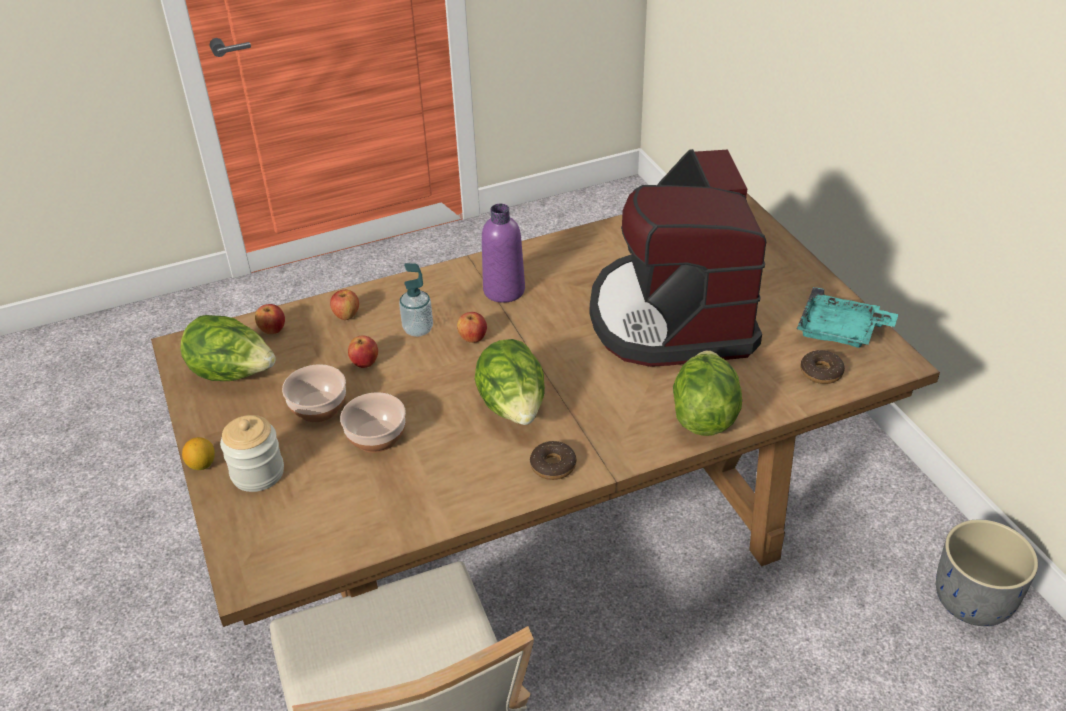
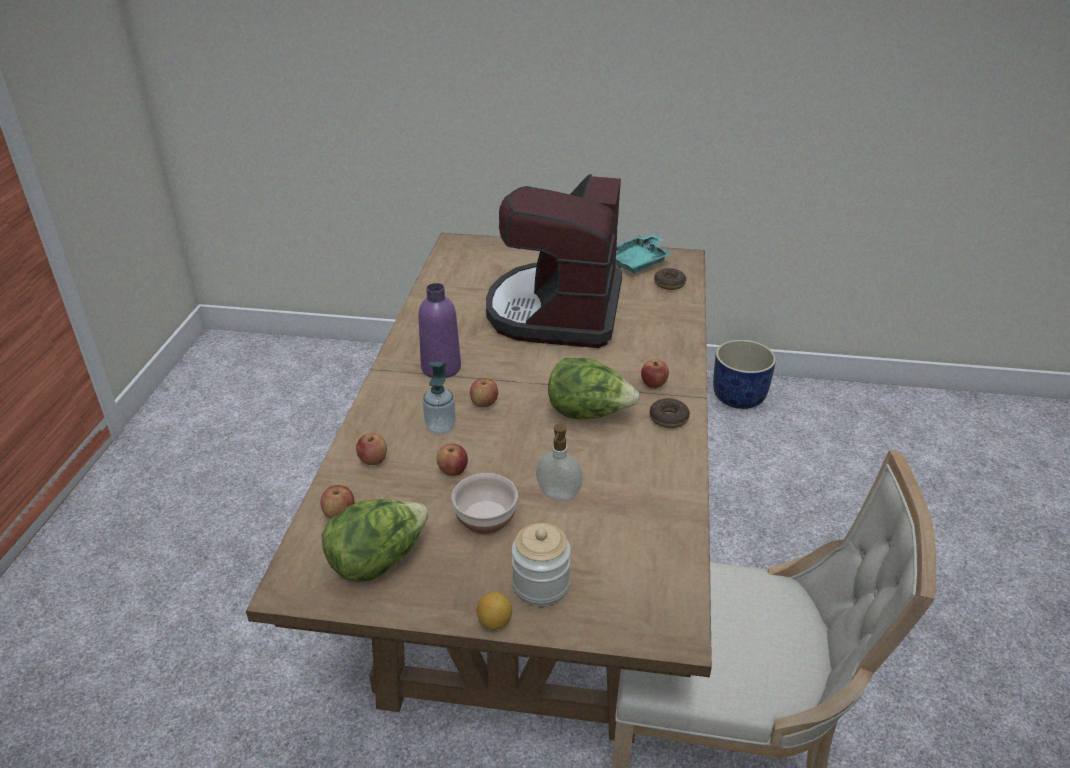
camera: 60 degrees left, 5 degrees down
(377, 437) = (558, 495): bowl -> soap dispenser
(603, 434) = (654, 385): none -> apple
(672, 316) = (557, 311): coffee machine -> coffee machine turned 75 degrees clockwise
(703, 414) = (670, 338): lettuce -> none
(972, 601) = (739, 397): grey planter -> blue planter

